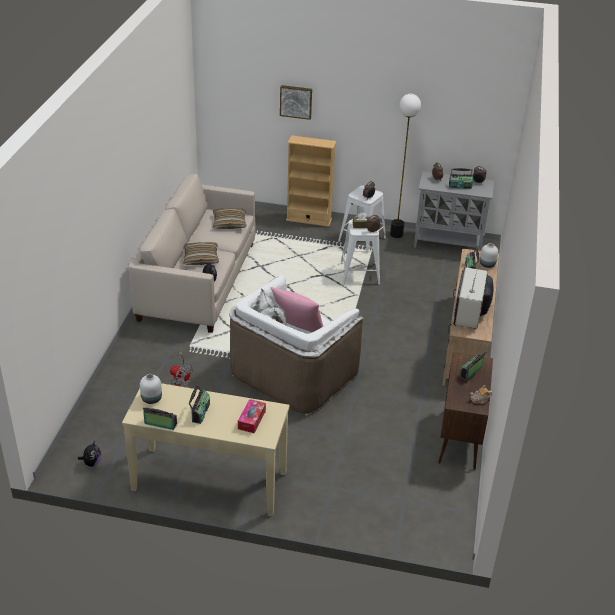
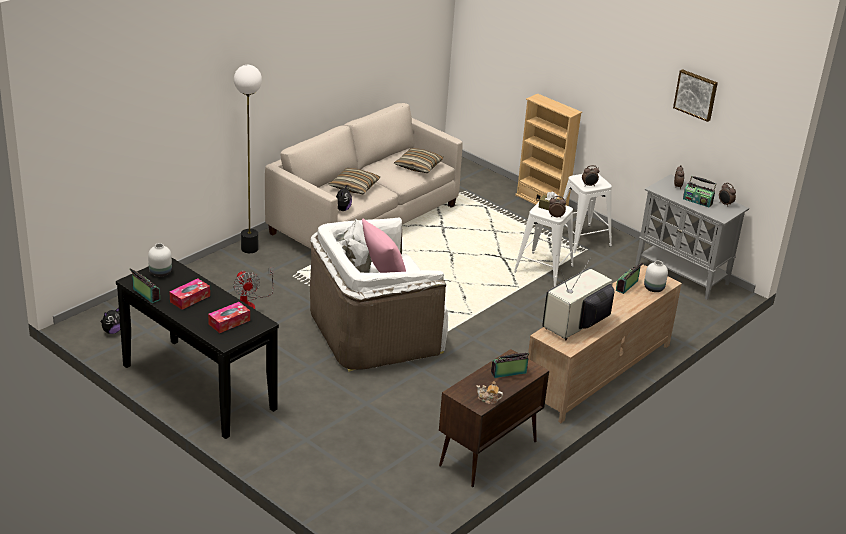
camera: 30 degrees right, 5 degrees down
(199, 412) = (190, 299): radio -> tissue box
(209, 481) = (198, 387): beige console table -> black console table
(296, 101) = (548, 54): picture -> picture (696, 94)
(396, 234) = (628, 246): floor lamp -> floor lamp (249, 248)

